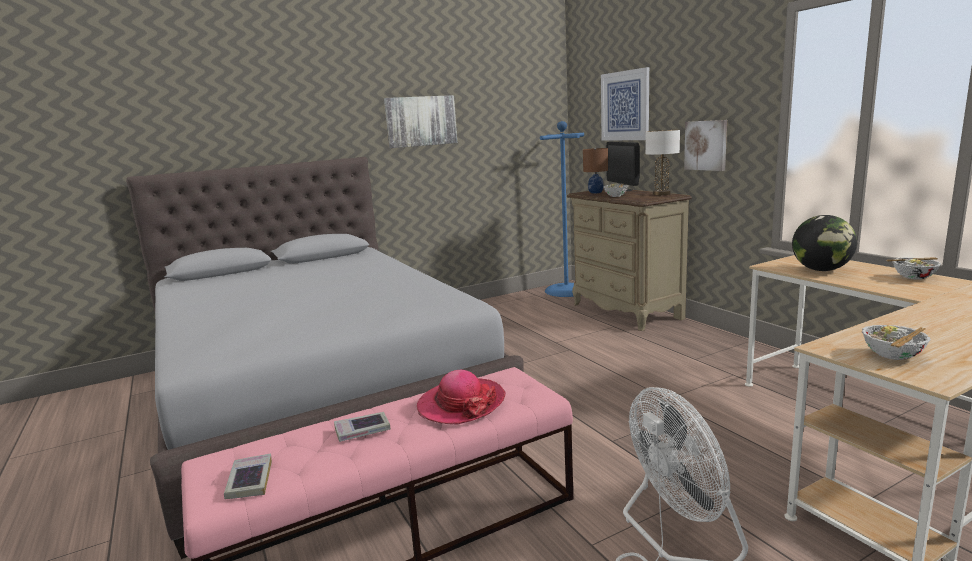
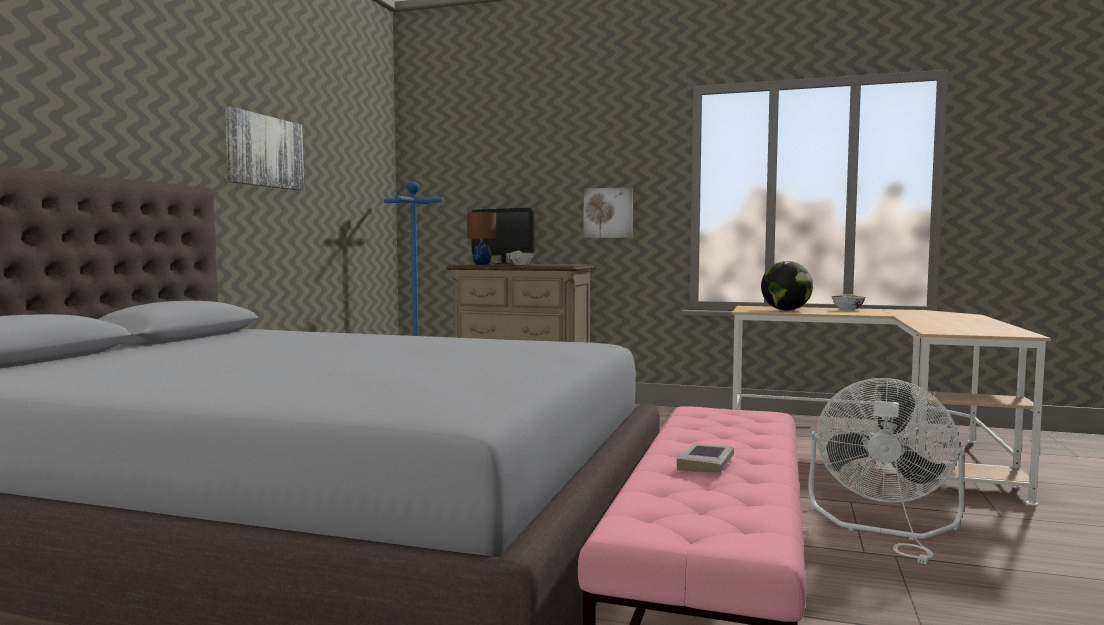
camera: 45 degrees left, 10 degrees down
(249, 481) = (735, 520): book -> none
(461, 404) = (725, 431): hat -> none
(625, 106) = (494, 170): picture -> none
(661, 194) = (561, 264): table lamp -> none
(893, 356) = (974, 330): bowl -> none

